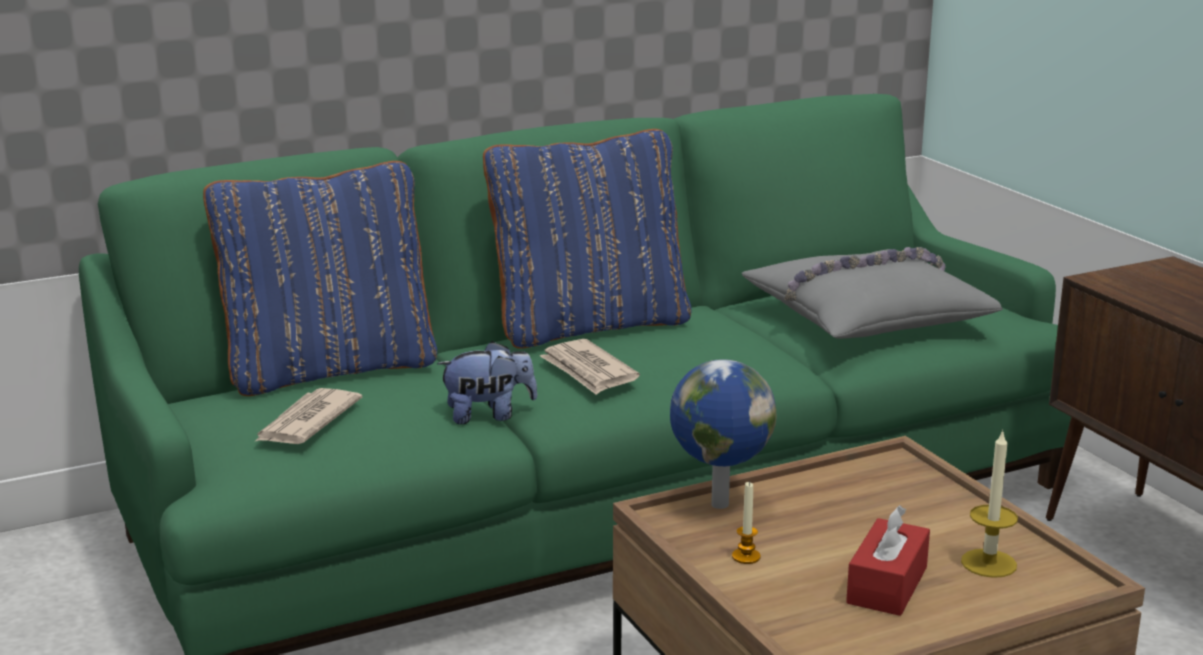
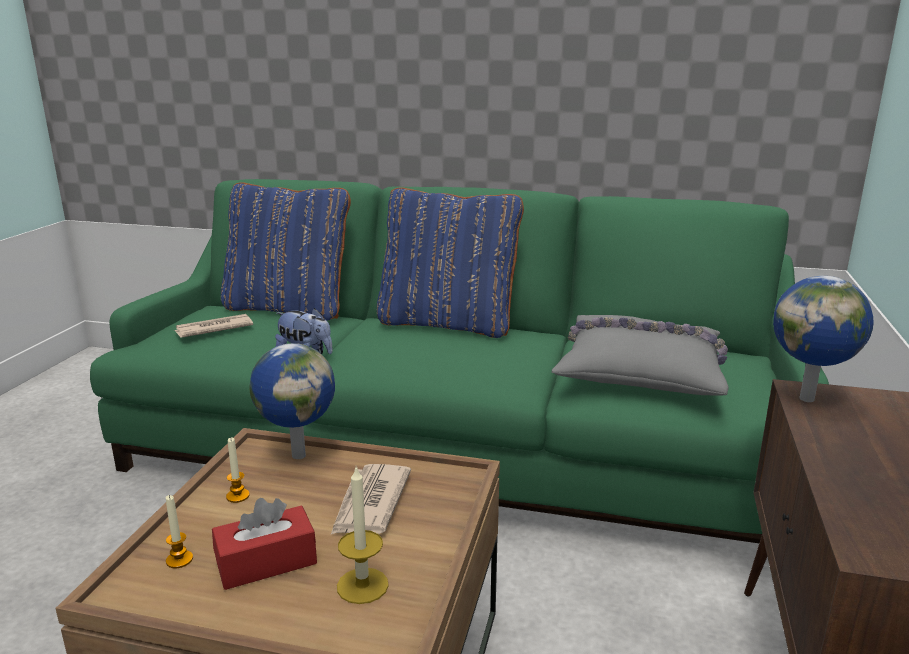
camera: 40 degrees right, 0 degrees up
(588, 371) = (387, 347): newspaper -> newspaper (370, 503)
(815, 618) = (179, 560): none -> candle
(1114, 284) = (808, 398): none -> globe

